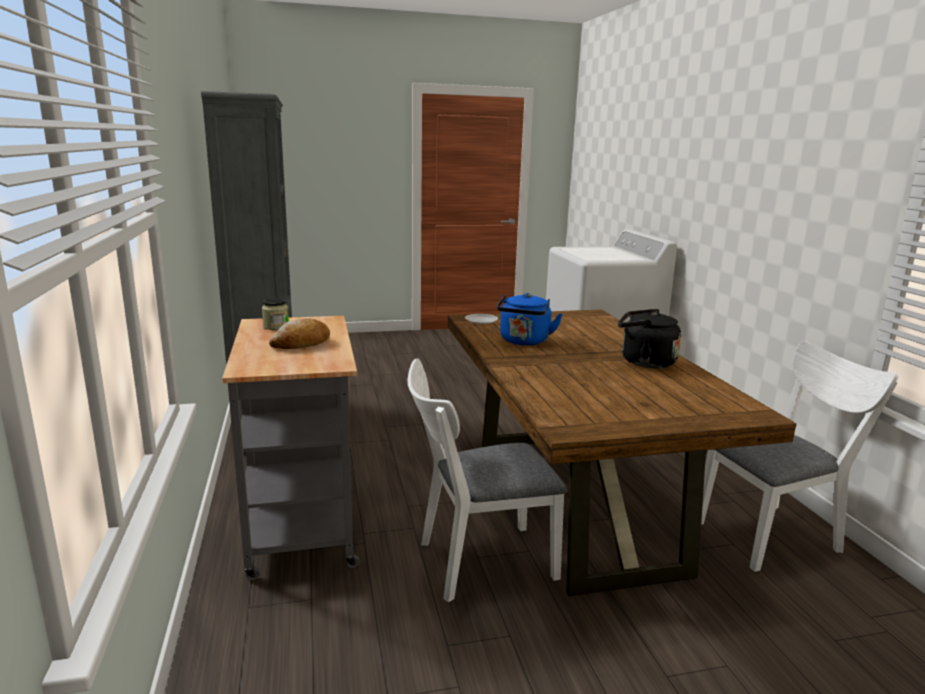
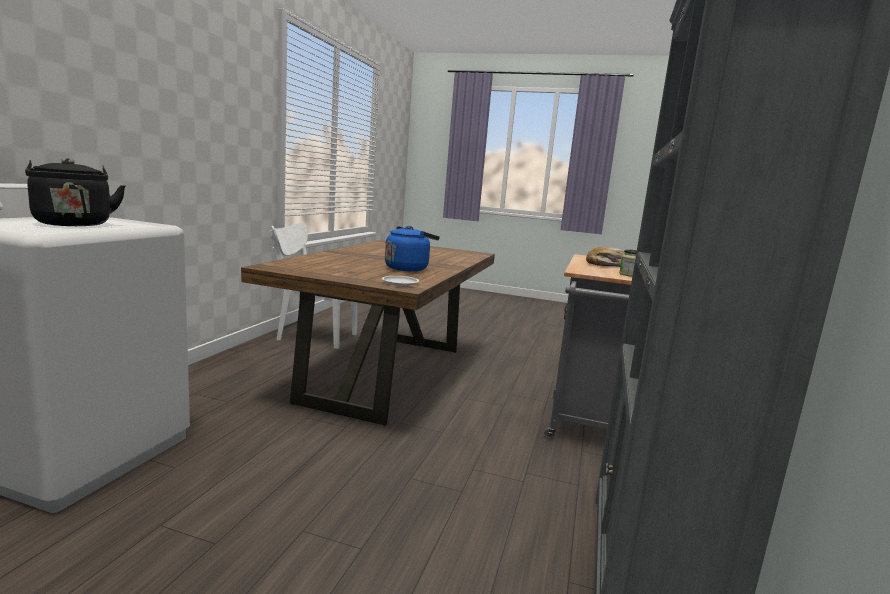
camera: 150 degrees left, 5 degrees down
(477, 562) = (486, 371): white chair -> none
(644, 362) = (366, 252): black kettle -> black kettle (74, 225)

